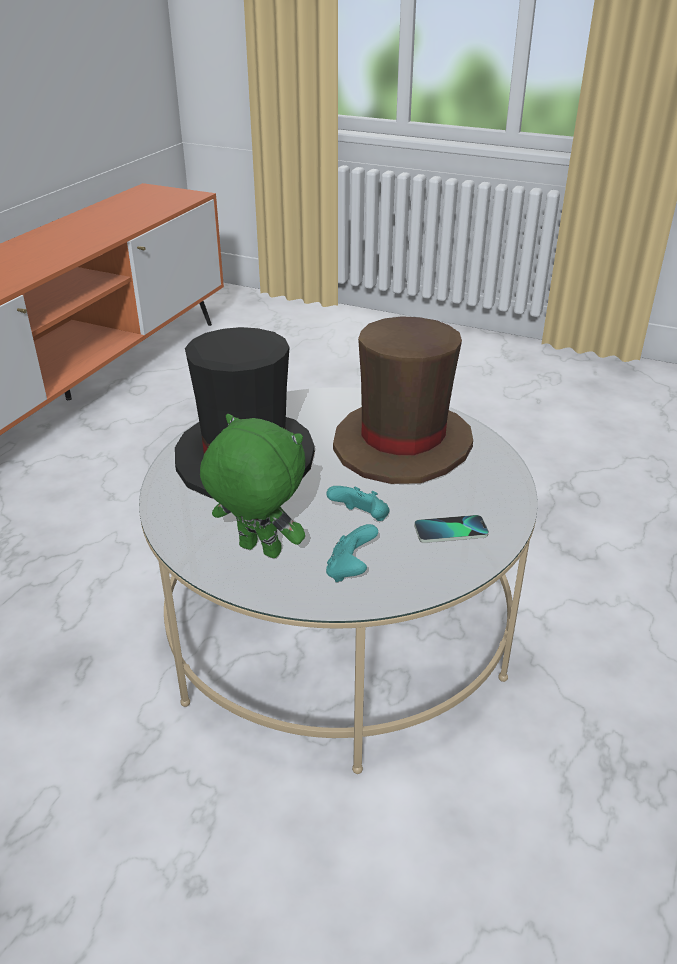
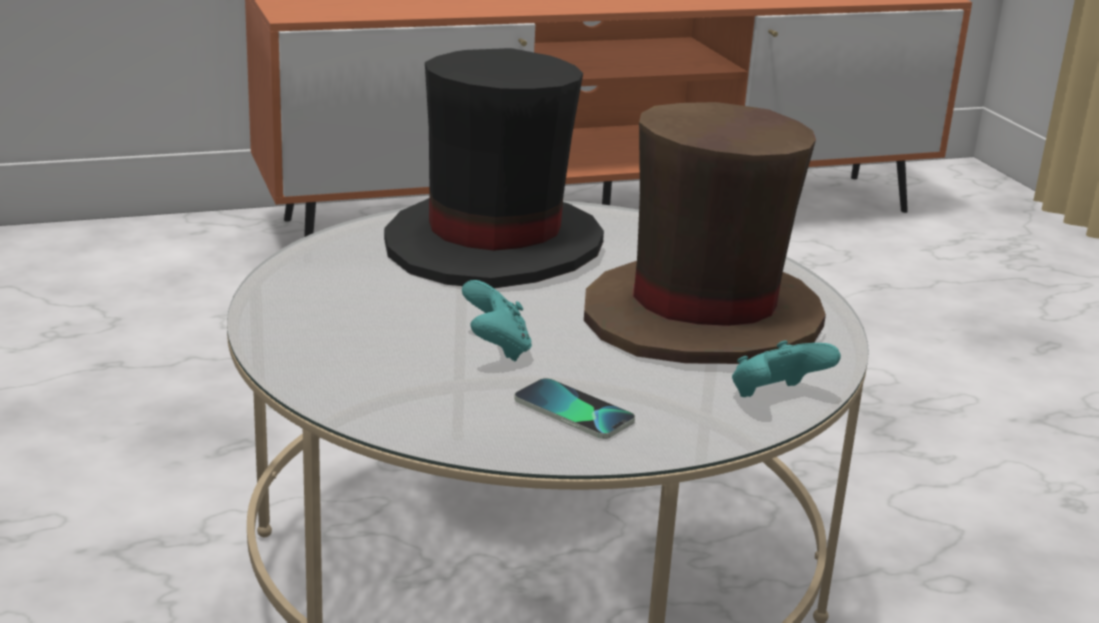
camera: 45 degrees right, 10 degrees down
(258, 551) = (337, 316): green plush toy -> none
(350, 570) = (386, 378): turquoise game controller -> turquoise game controller (776, 398)

